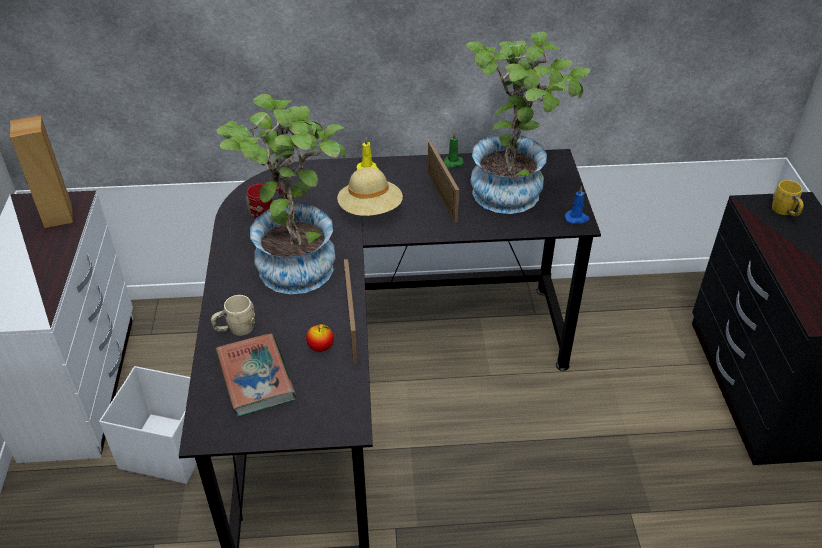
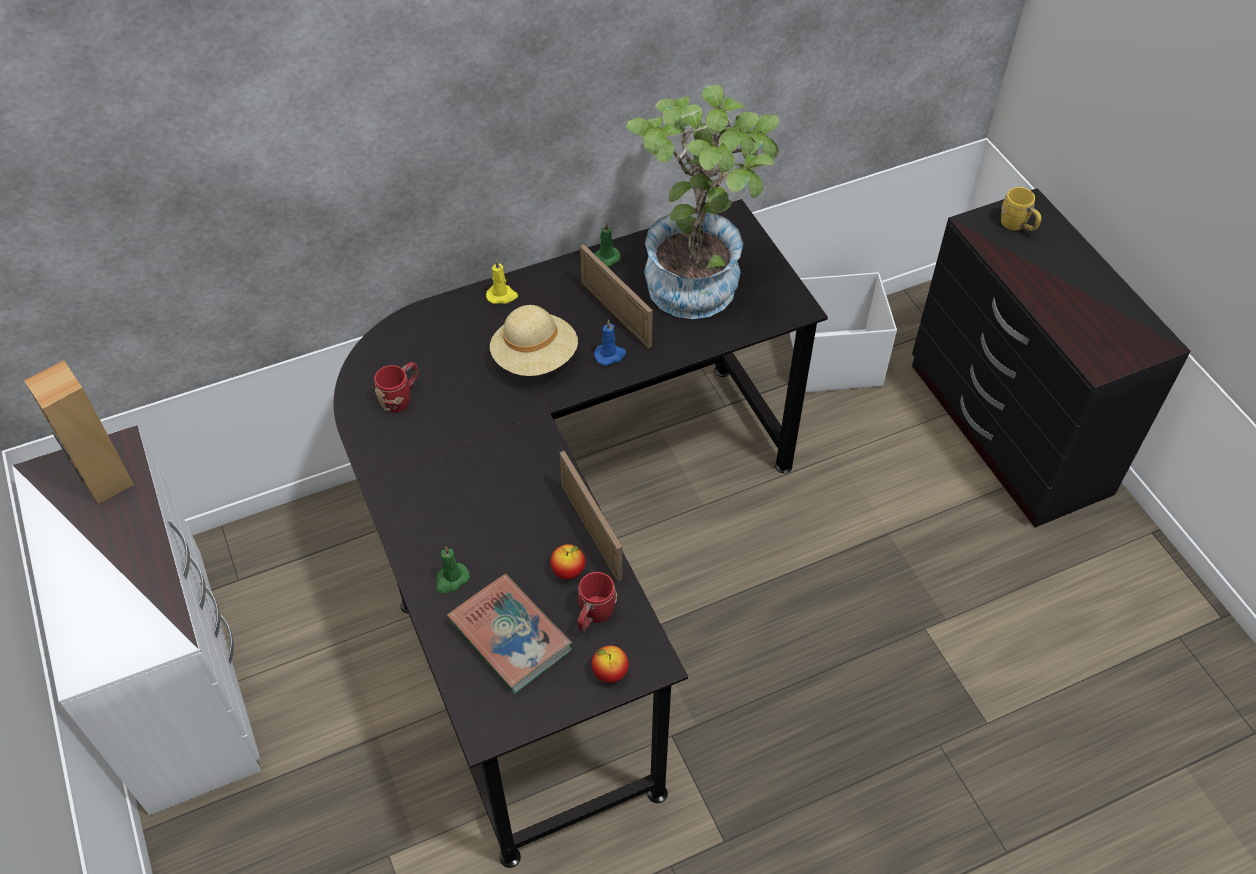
camera: 20 degrees left, 10 degrees up
(167, 448) = (342, 728): white storage box -> white storage box (833, 361)
(236, 330) = (451, 579): beige mug -> green candle
(296, 260) = (476, 458): potted plant -> none
(314, 424) = (610, 672): none -> apple
(323, 382) = (593, 616): none -> red mug
(577, 218) = (791, 302): blue candle -> blue candle (610, 355)

